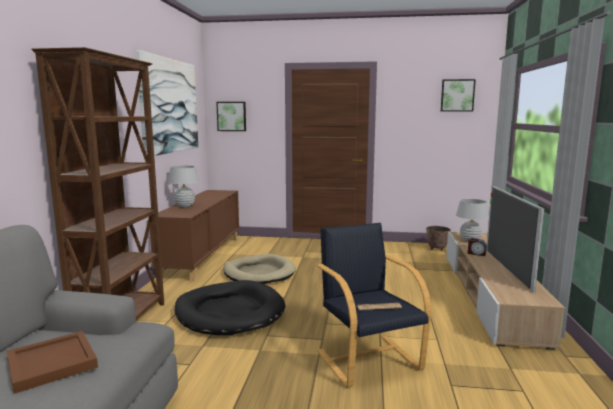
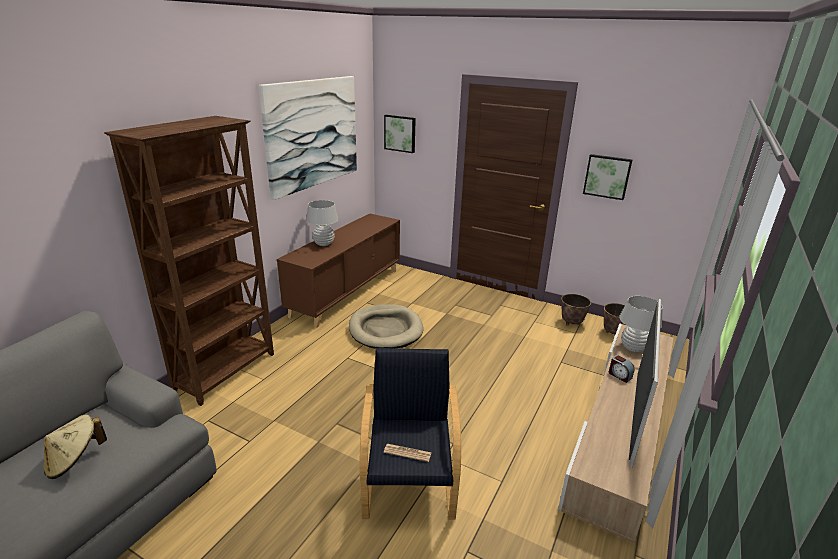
camera: 20 degrees right, 15 degrees up
(53, 363) = (75, 460): brown tray -> beige hat
(229, 312) = (323, 381): black dog bed -> none
(403, 248) = (571, 323): none -> planter
(457, 95) = (683, 140): picture -> picture (607, 176)

